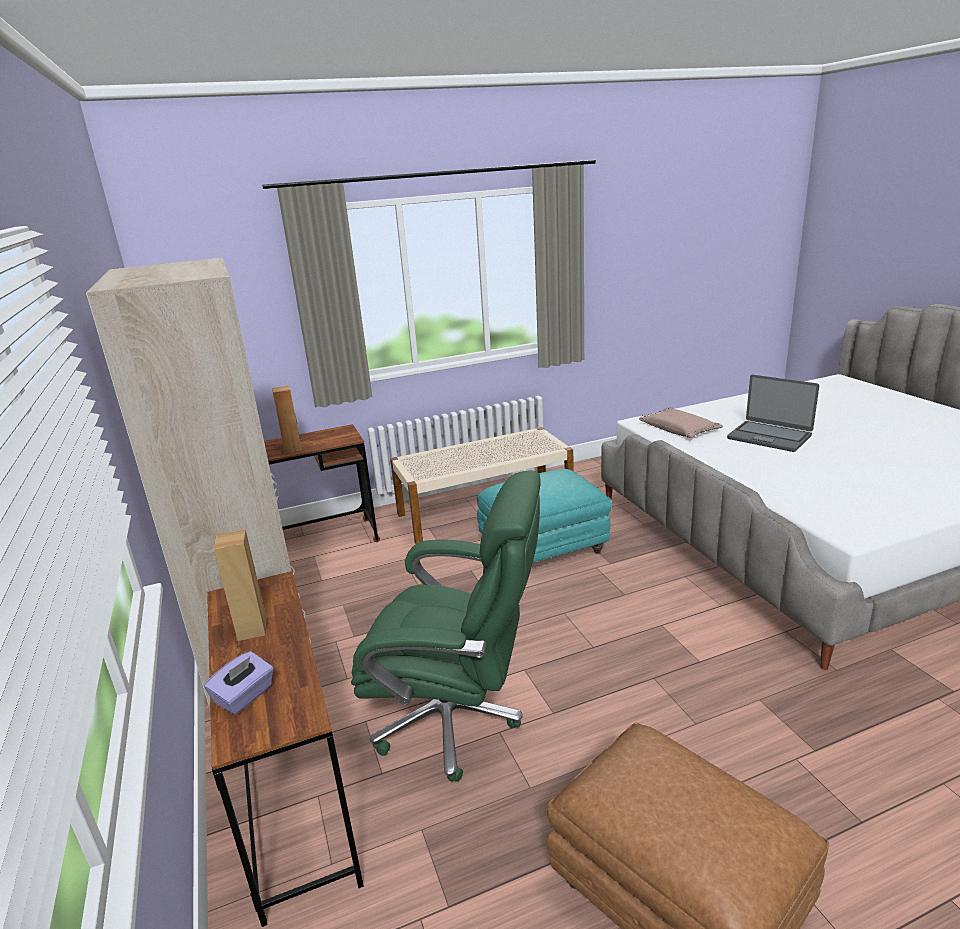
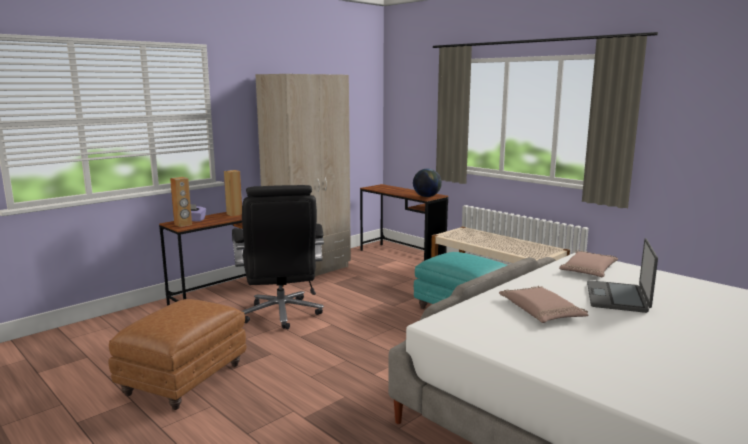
camera: 65 degrees right, 10 degrees down
(293, 449) = (401, 193): brown speaker -> brown speaker (183, 224)
(341, 437) = (426, 196): none -> globe
(457, 723) = (282, 316): green office chair -> black office chair
(802, 474) = (541, 309): none -> beige pillow

